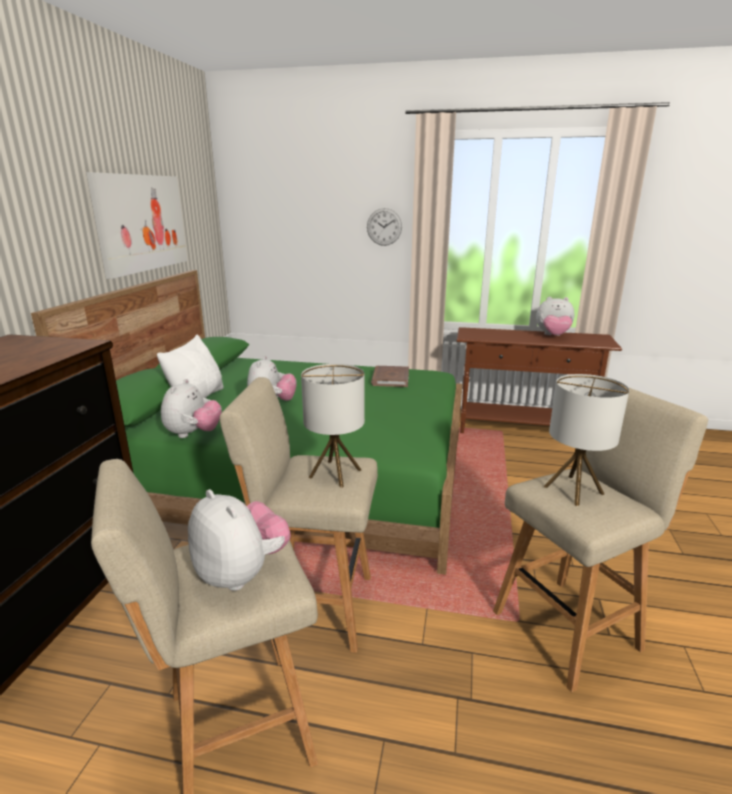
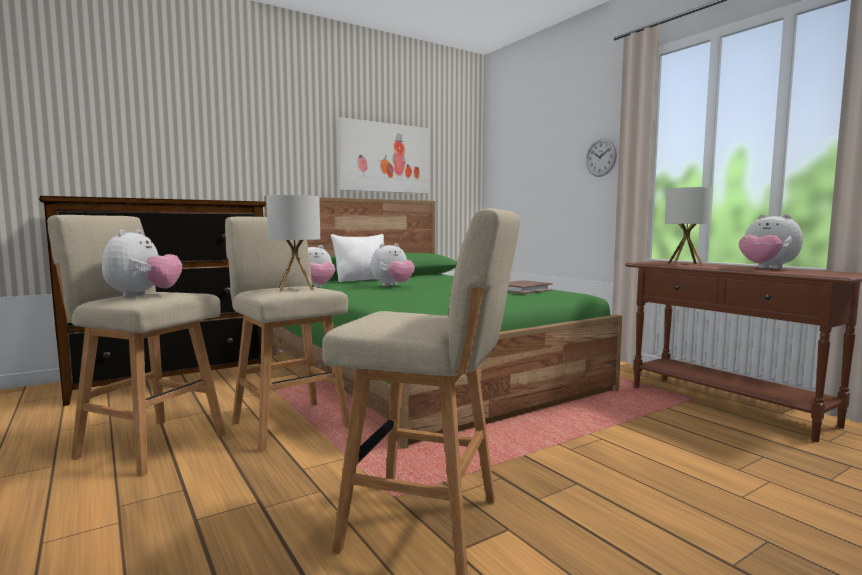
camera: 45 degrees right, 15 degrees down
(573, 490) = (407, 316): table lamp -> table lamp (684, 264)

